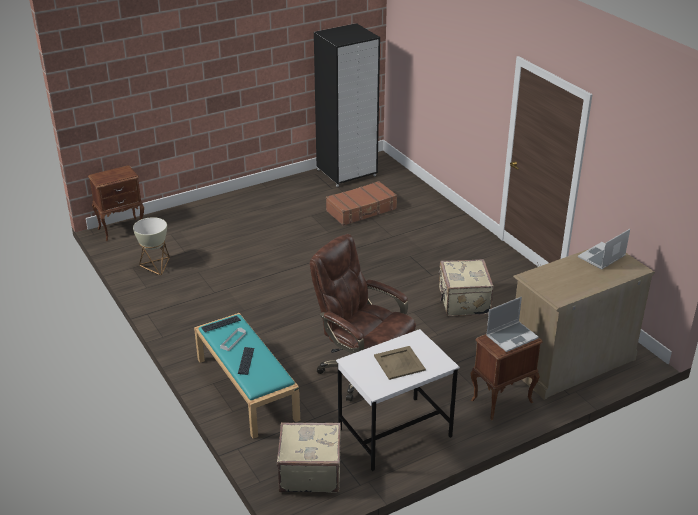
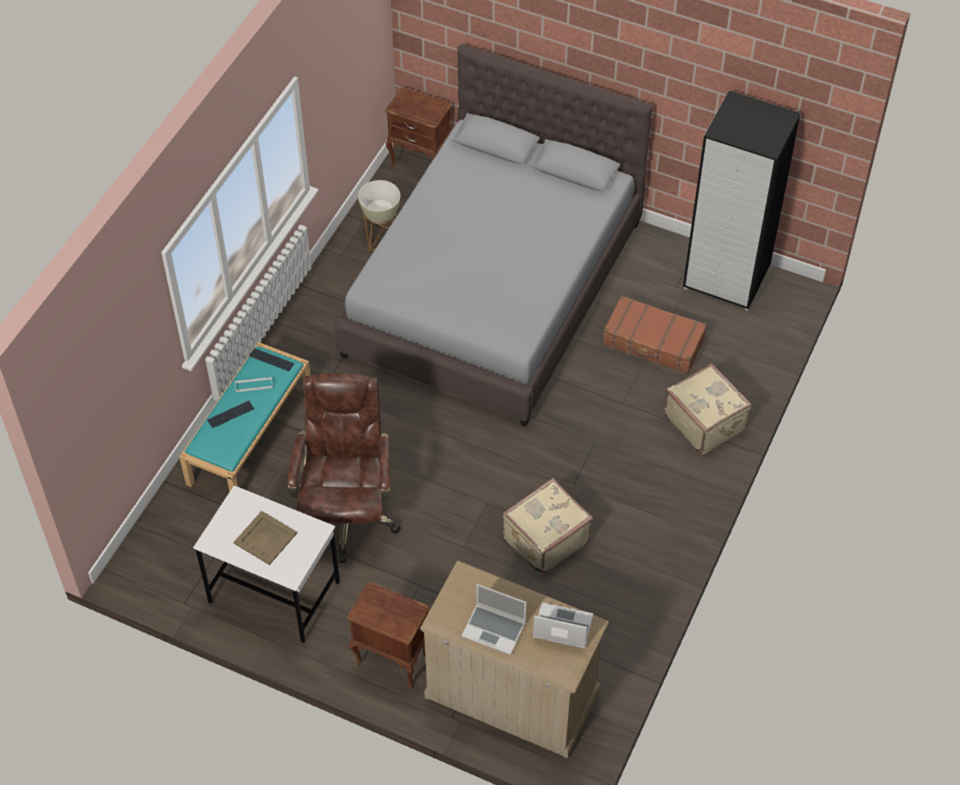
camera: 55 degrees right, 20 degrees up
(254, 243) = (494, 288): none -> grey bed
(309, 472) = (173, 554): beige suitcase -> beige suitcase (705, 421)
(512, 337) = (393, 612): laptop -> laptop (495, 629)

